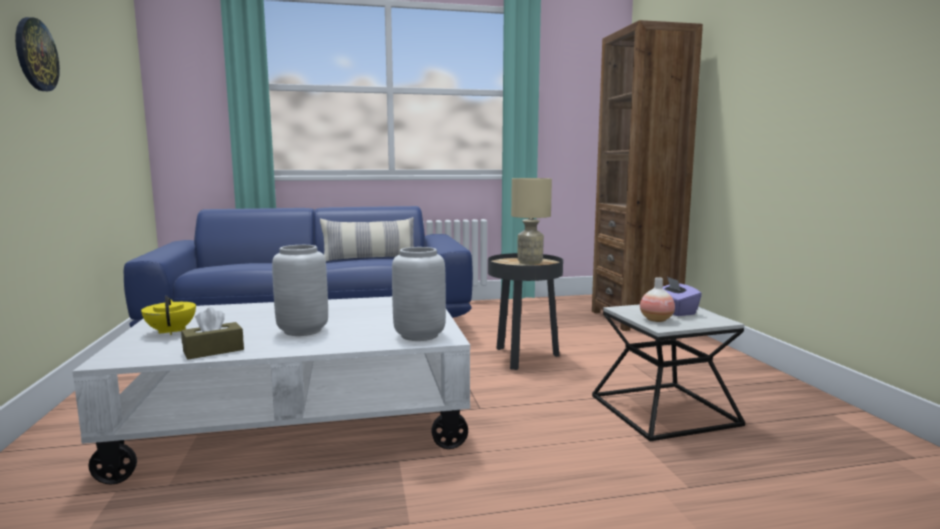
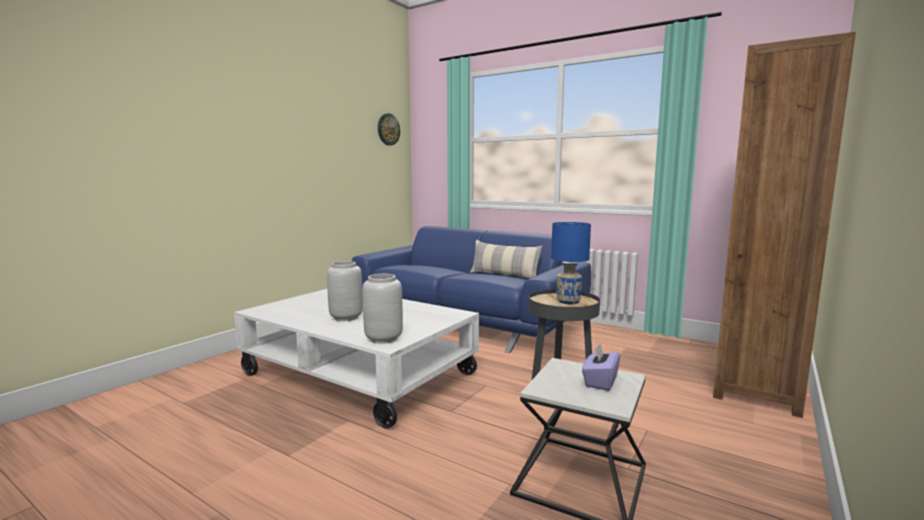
camera: 45 degrees right, 0 degrees up
(35, 54) = (305, 141): wall clock -> wall clock (388, 129)
(172, 331) = (304, 302): yellow teapot -> none
(213, 351) = (289, 317): brown tissue box -> none
(530, 262) = (568, 301): beige table lamp -> blue table lamp
(656, 320) = (556, 382): vase -> none

